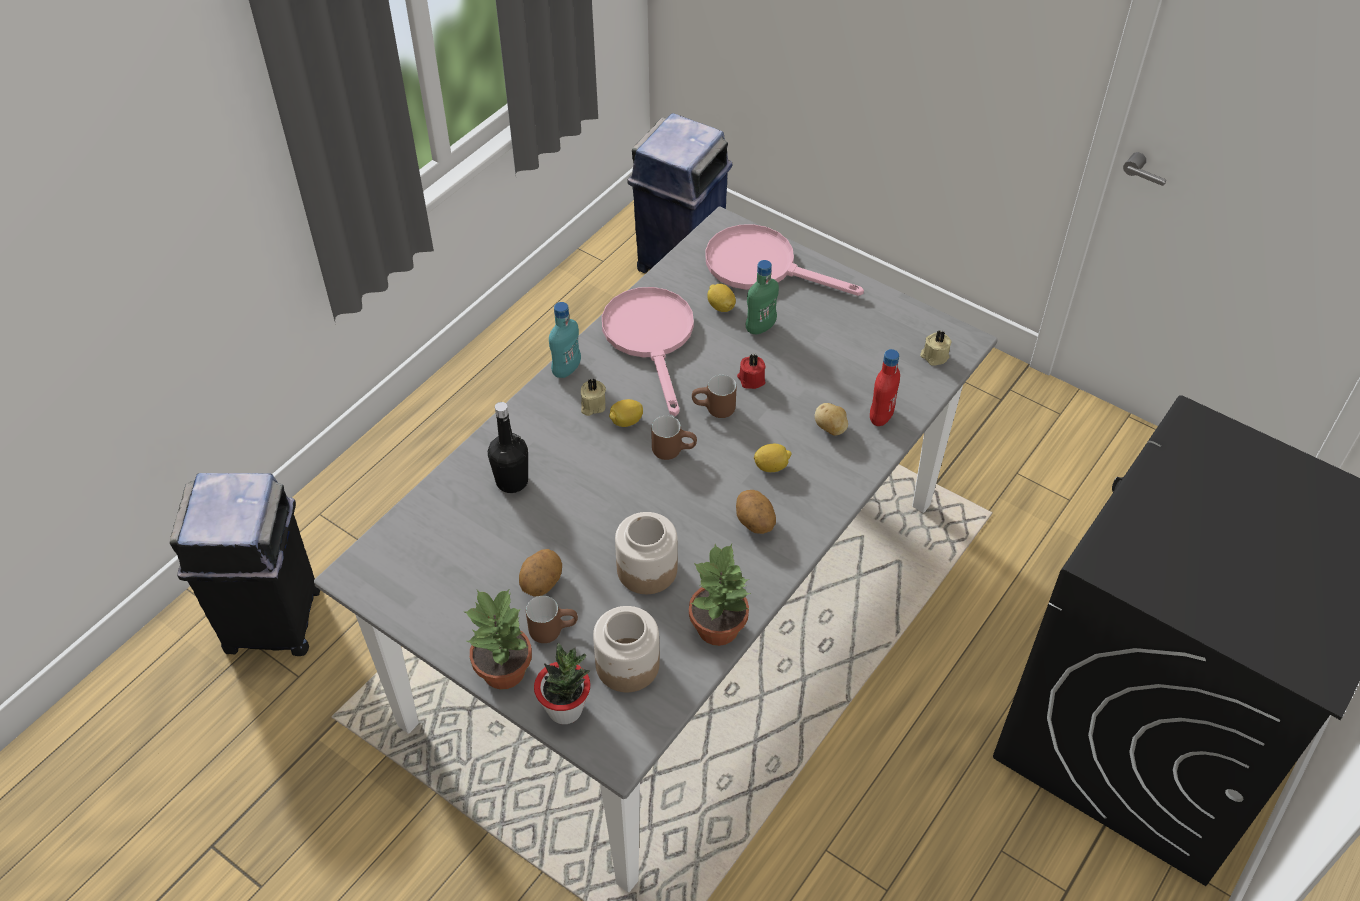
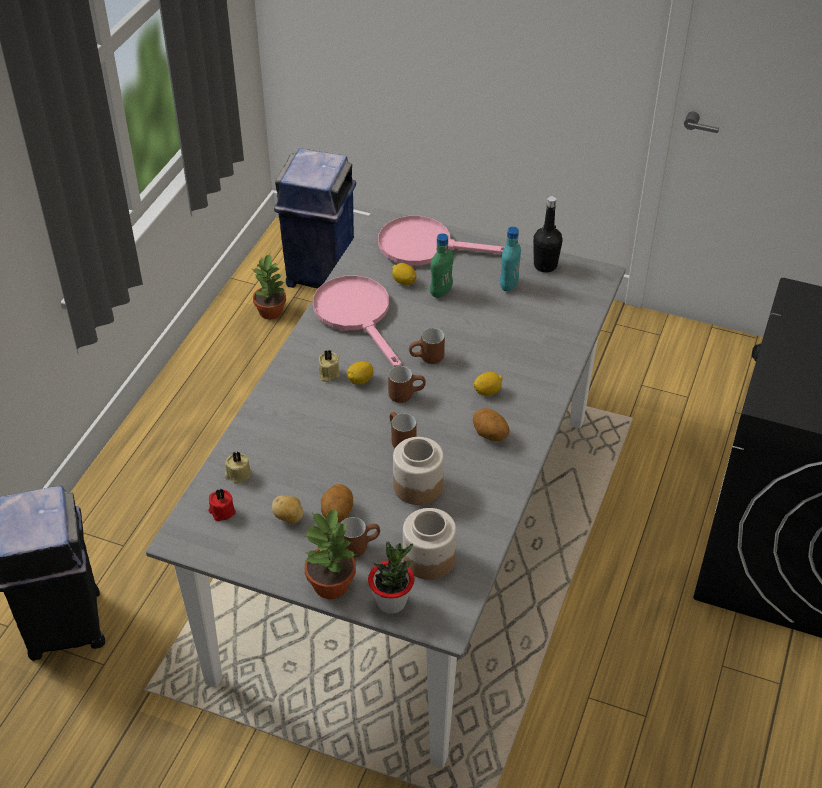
camera: 15 degrees left, 5 degrees down
(512, 481) = (284, 443): black bottle -> black bottle (545, 265)
(566, 369) = (297, 351): turquoise bottle -> turquoise bottle (509, 285)
(645, 507) = (399, 440): none -> brown mug
(719, 628) = (491, 516): potted plant -> potted plant (271, 311)
(751, 379) = (448, 331): red candle -> red candle (221, 511)
(830, 429) = (523, 355): potato -> potato (289, 517)
(881, 416) = (558, 339): red bottle -> none
(934, 356) = (583, 289): beige candle -> beige candle (237, 474)

